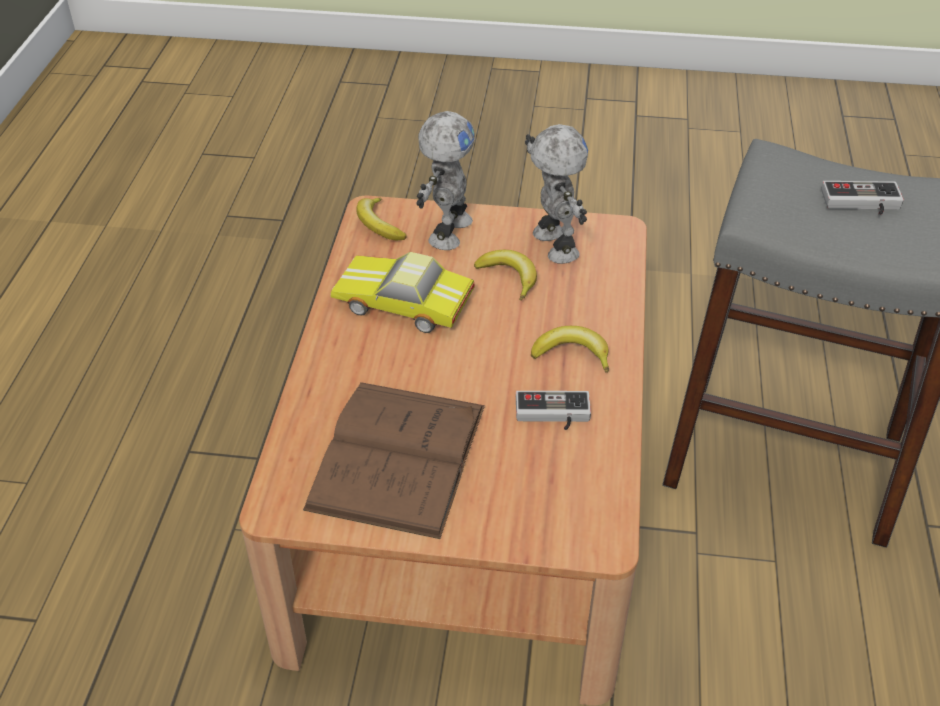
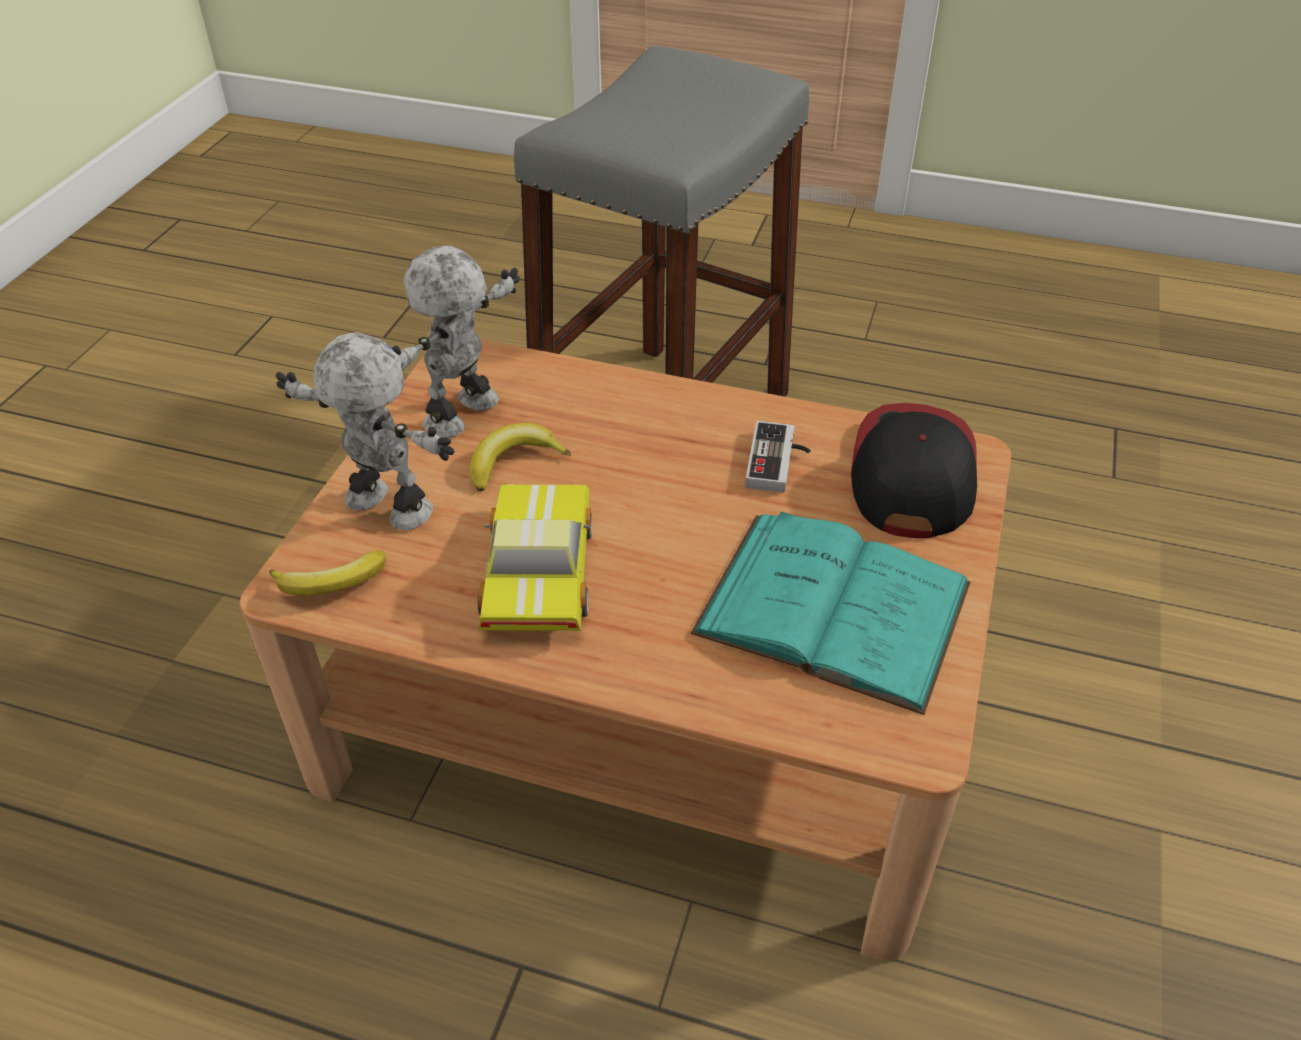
camera: 80 degrees left, 0 degrees up
(397, 456) = (833, 608): brown book -> turquoise book
(404, 304) = (534, 573): toy car -> toy car turned 150 degrees clockwise
(552, 245) = (464, 415): toy robot -> toy robot turned 45 degrees counterclockwise
(563, 500) = (911, 474): none -> cap
(572, 354) = (677, 431): banana -> none
(861, 204) = (667, 105): game controller -> none

